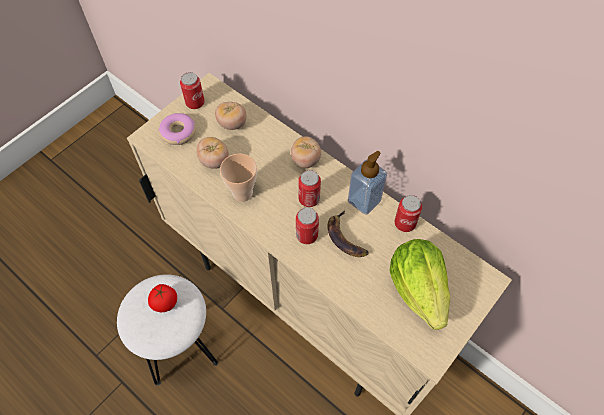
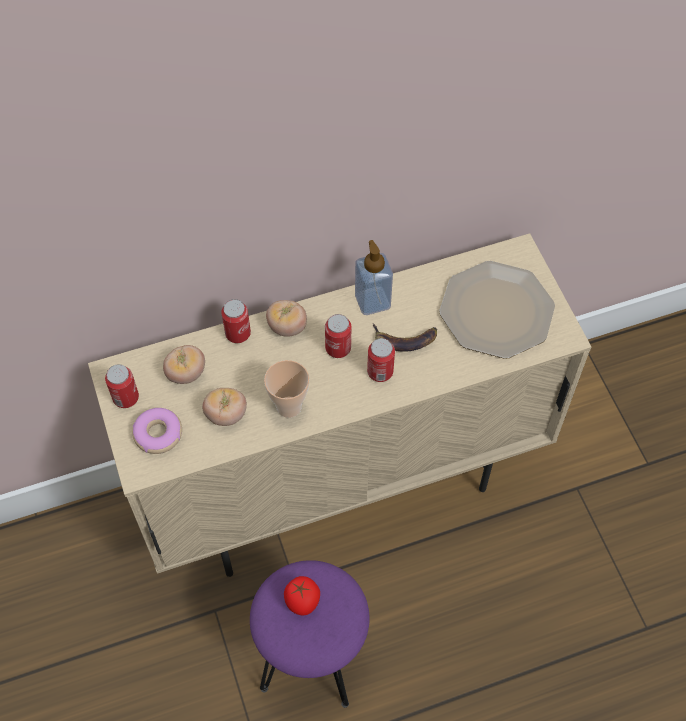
camera: 60 degrees left, 0 degrees up
(181, 345) = (313, 654): white stool -> purple stool
(404, 223) = (421, 281): can -> can (238, 334)
(418, 289) = (496, 310): lettuce -> plate

